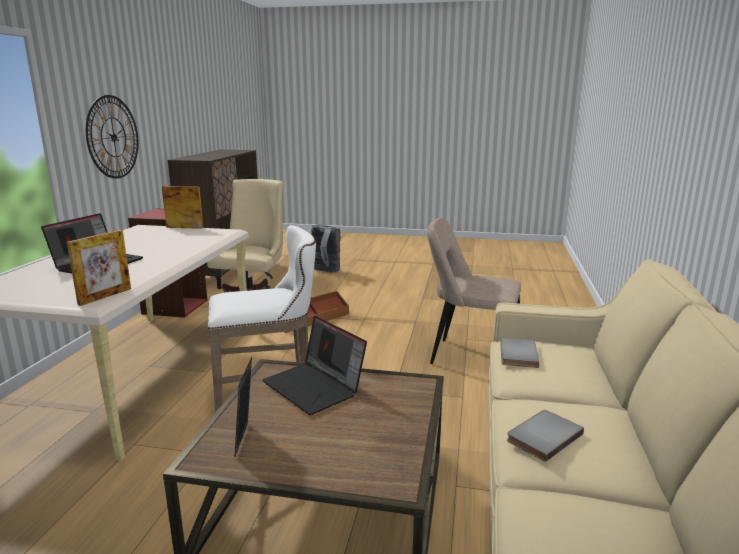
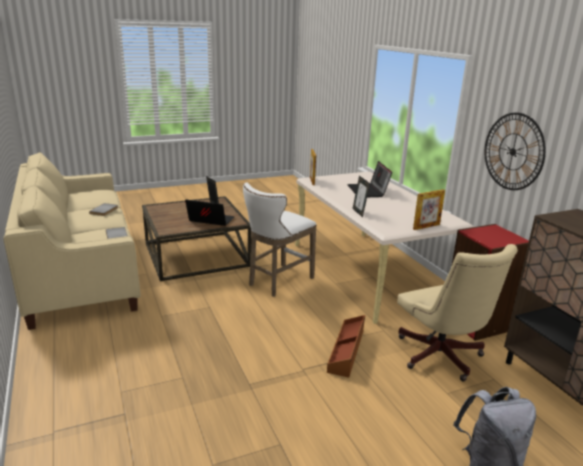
camera: 145 degrees right, 5 degrees up
(200, 246) = (359, 212): none -> picture frame
(470, 356) = (170, 355): beige chair -> none

